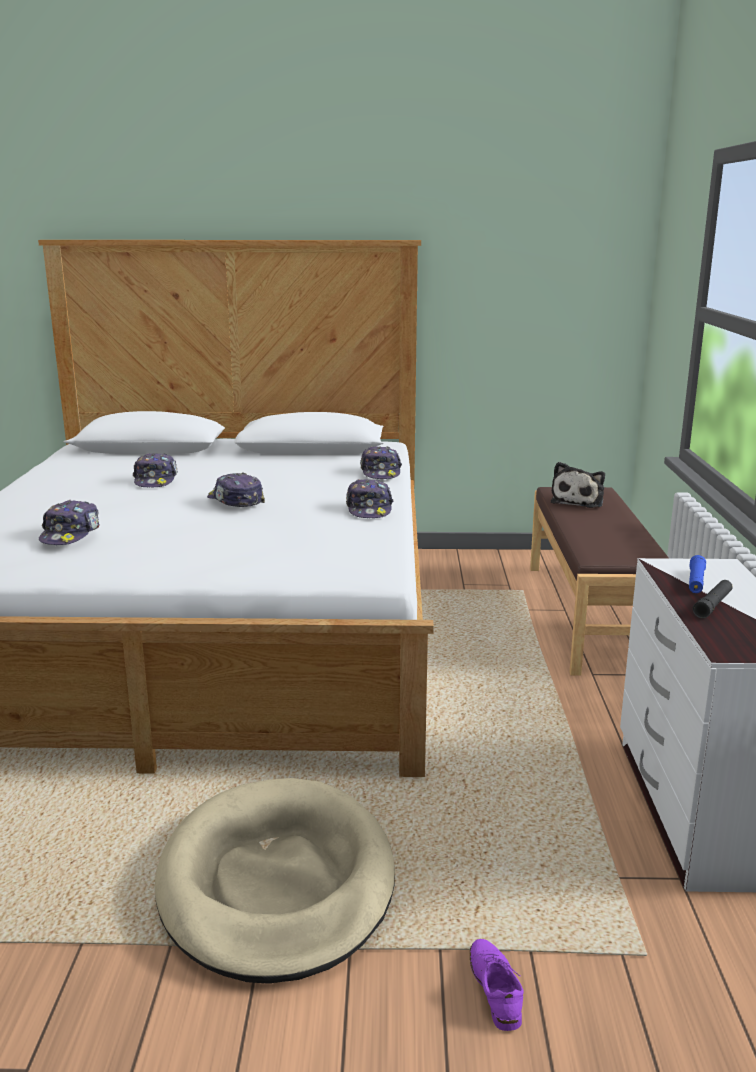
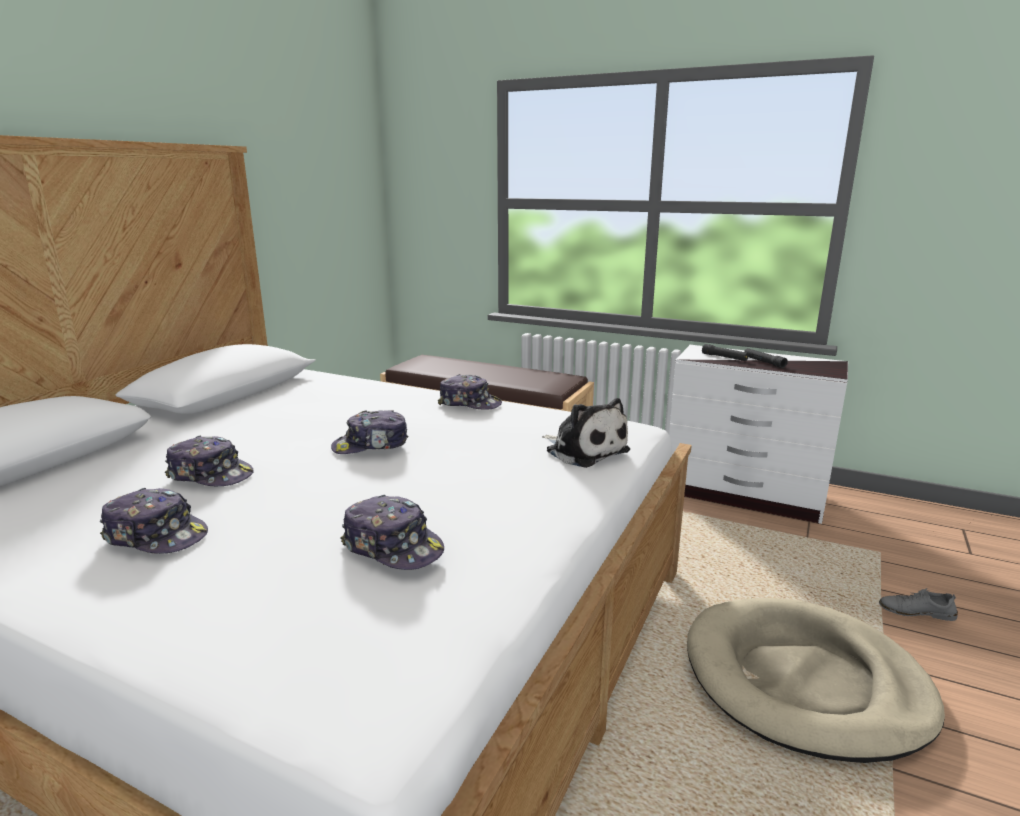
camera: 65 degrees left, 0 degrees up
(381, 472) = (366, 383): cap -> cap (157, 536)
(495, 988) = (916, 611): purple shoe -> grey shoe
(578, 501) = (439, 367): plush toy -> plush toy (584, 450)
(696, 581) = (724, 357): blue flashlight -> black flashlight

